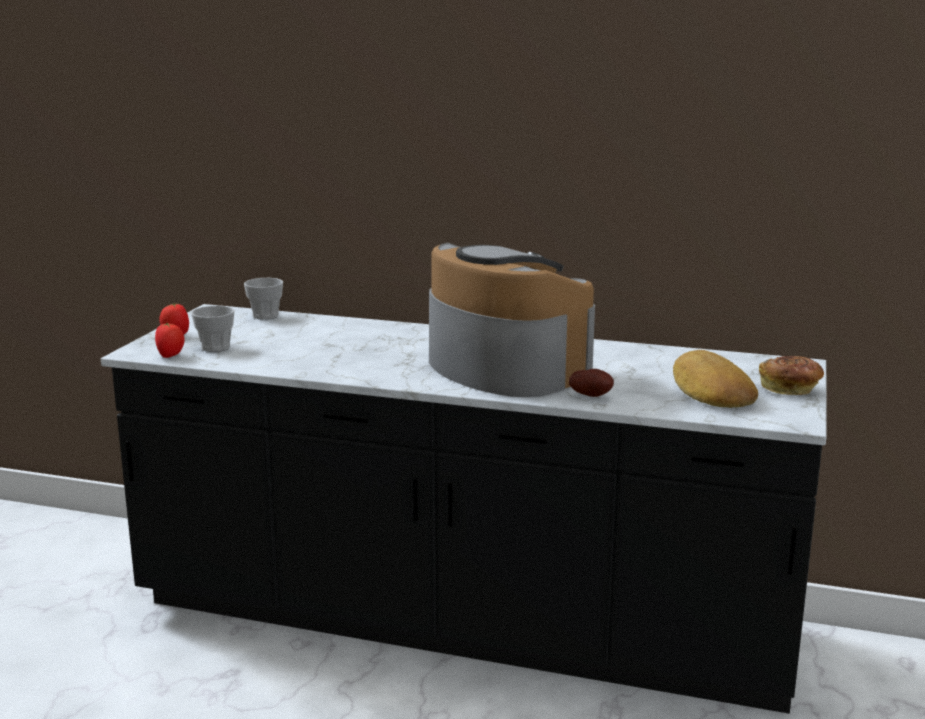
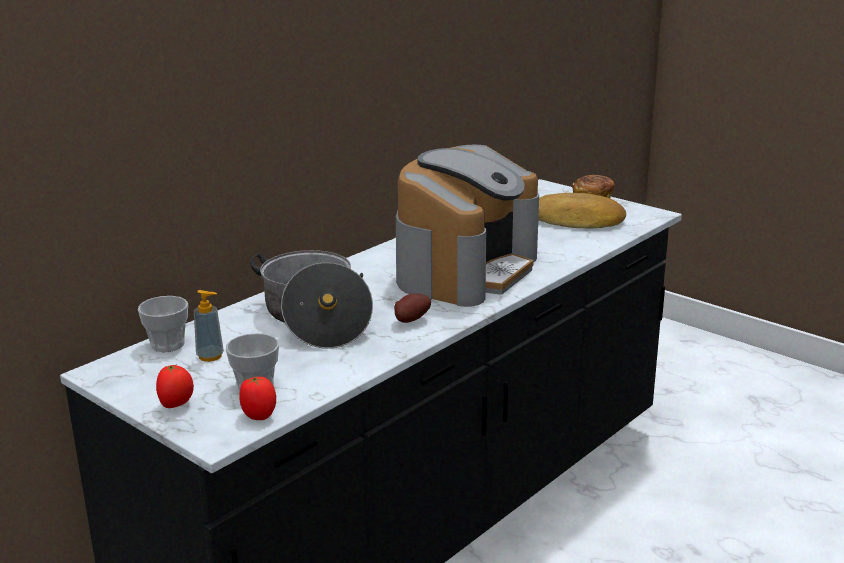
camera: 65 degrees left, 5 degrees up
(255, 328) = (210, 356): none -> soap dispenser
(344, 341) = (314, 319): none -> cooking pot
(503, 368) = (465, 270): coffee machine -> coffee machine turned 135 degrees clockwise
(592, 396) = (559, 255): potato -> potato (410, 320)

